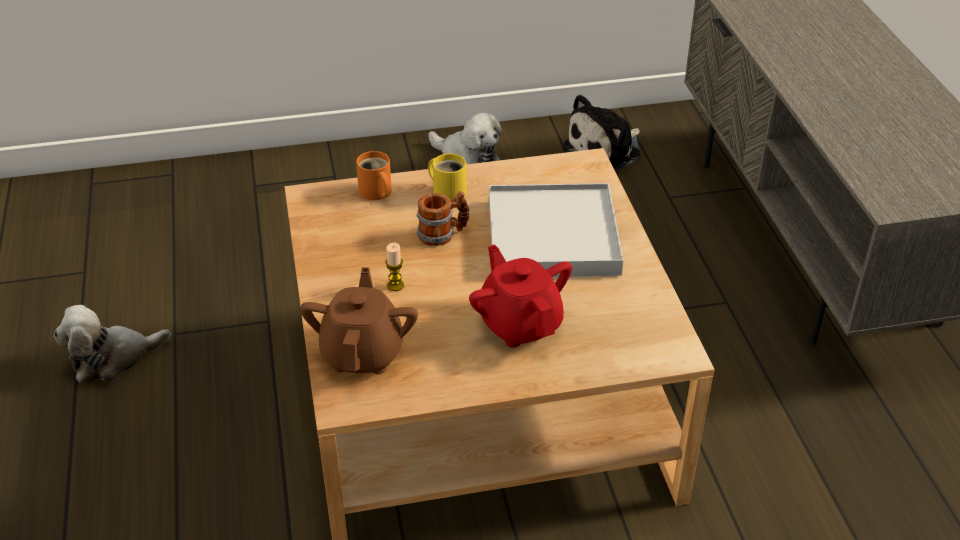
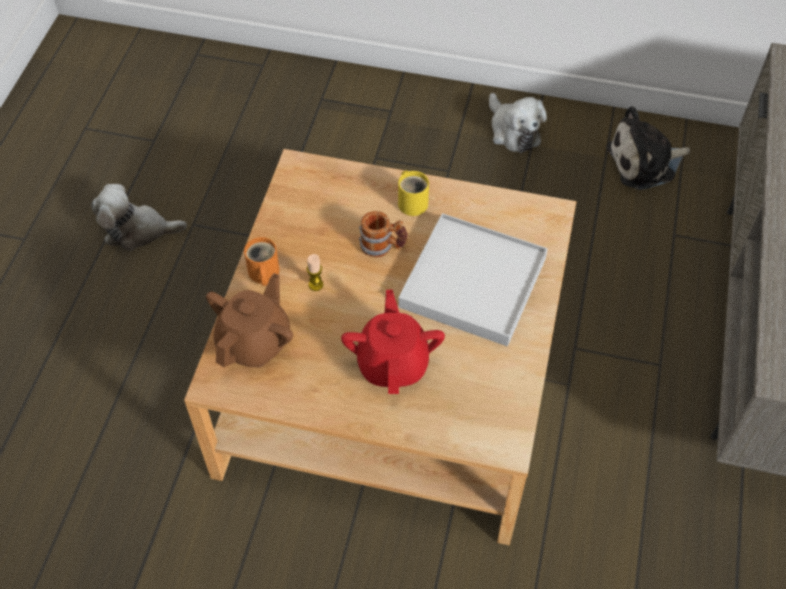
camera: 25 degrees right, 15 degrees up
(375, 193) = (352, 182): orange mug -> orange mug (262, 274)

